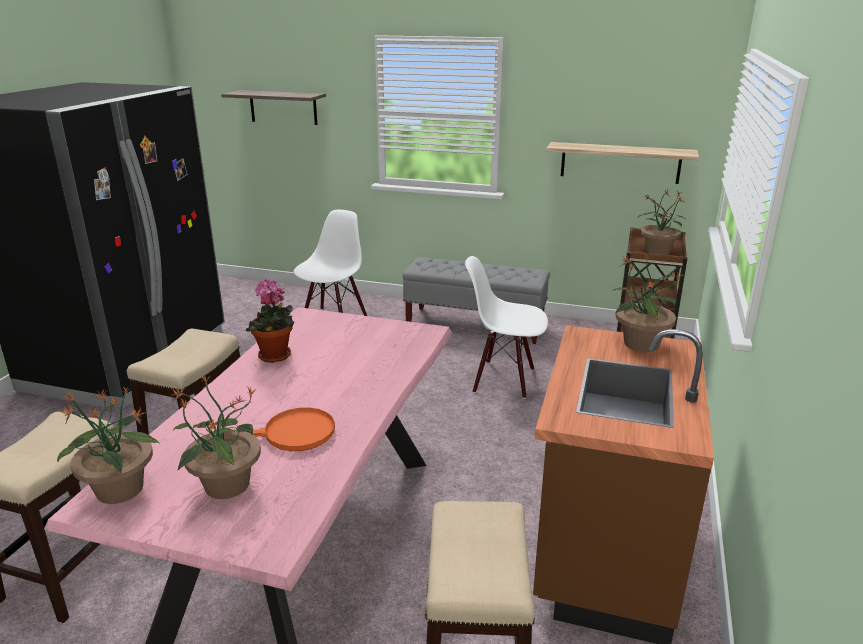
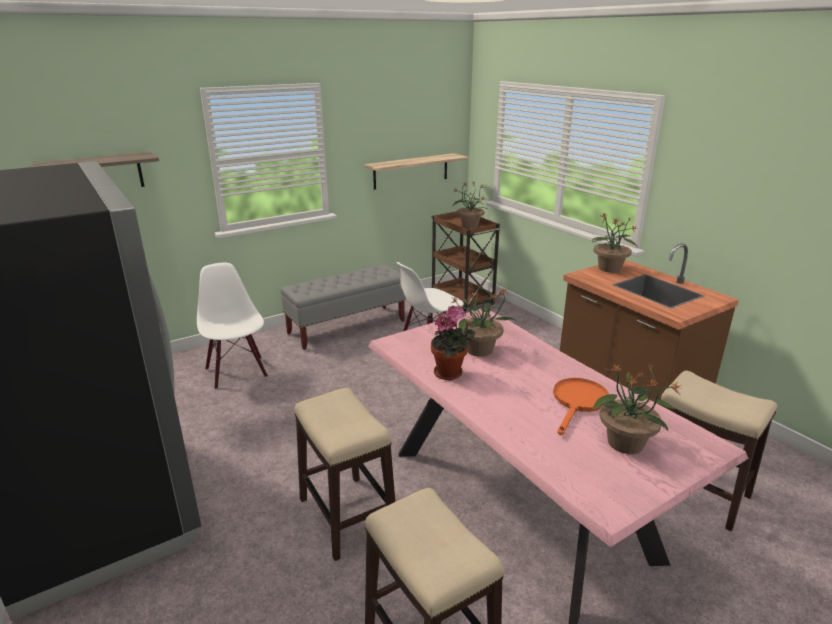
camera: 50 degrees left, 0 degrees up
(120, 490) = (597, 490): potted plant -> potted plant (480, 350)

